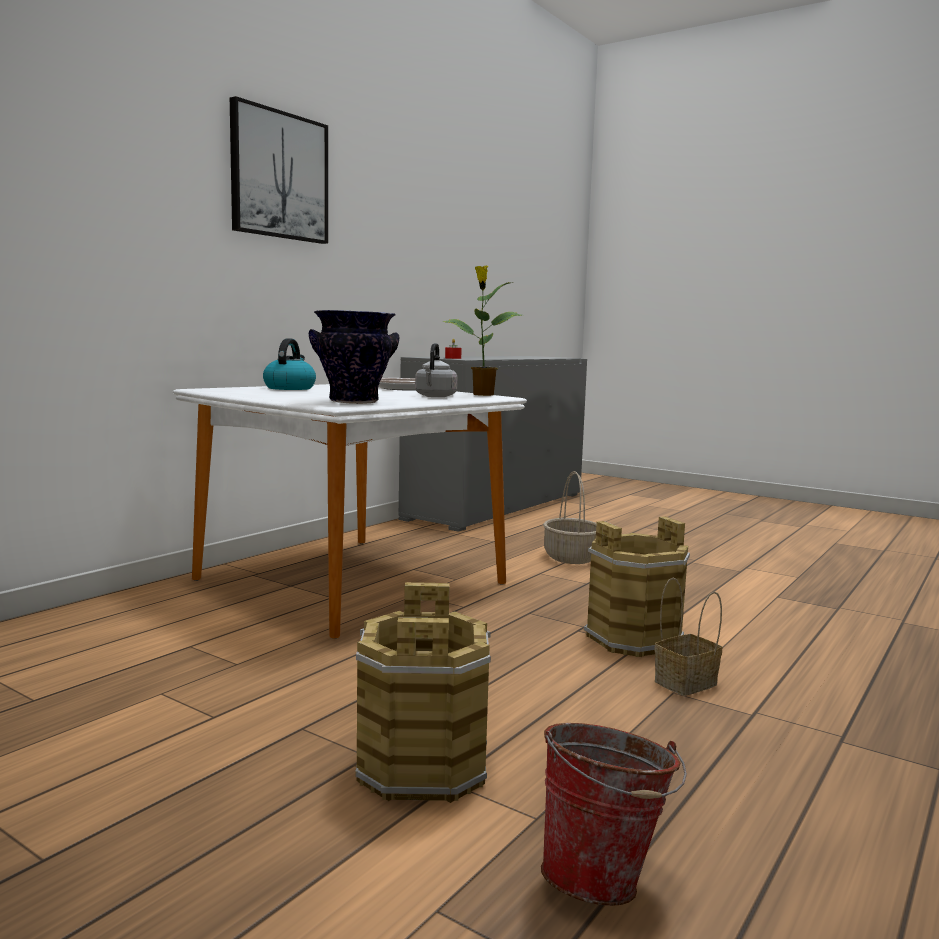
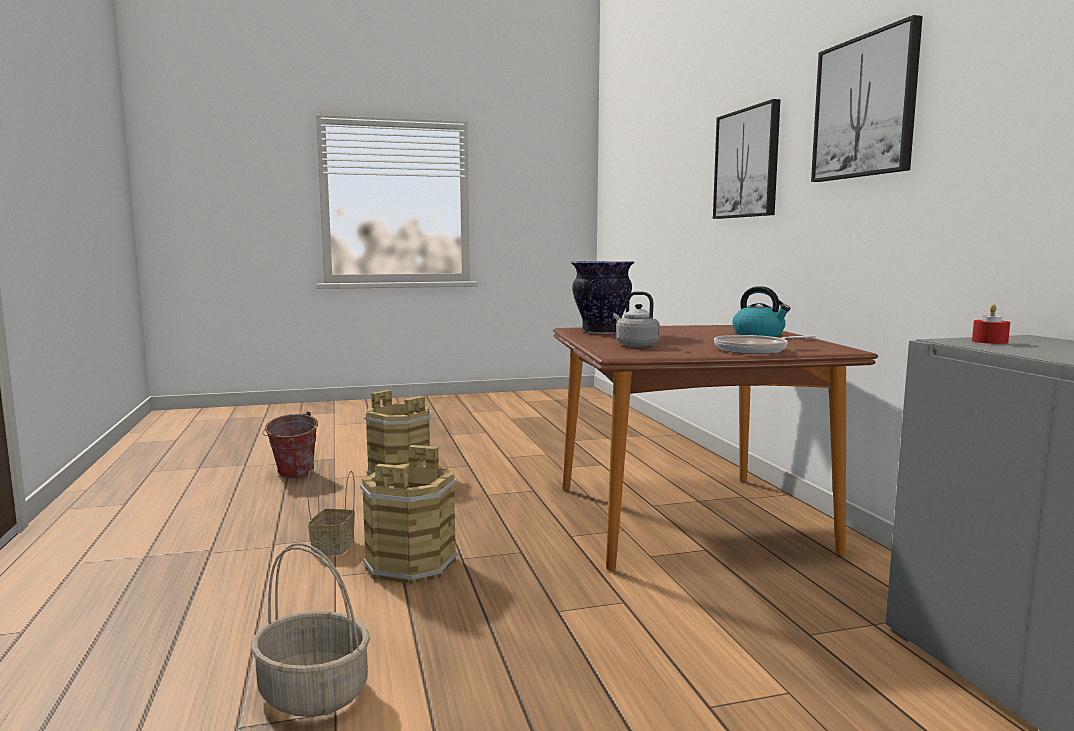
camera: 130 degrees right, 0 degrees up
(99, 171) = (747, 163): none -> picture
(349, 581) = (689, 518): white dining table -> brown dining table
(482, 394) = (647, 355): potted plant -> none
(570, 557) = (671, 652): basket -> basket (315, 692)

